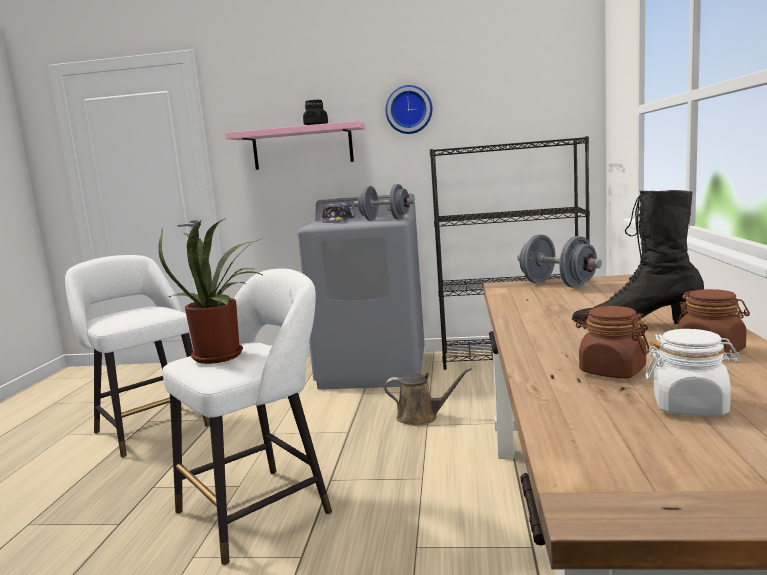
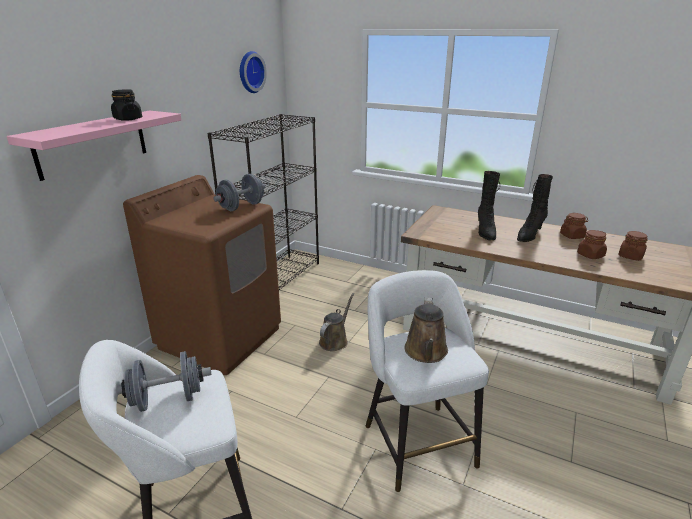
camera: 70 degrees left, 15 degrees up
(223, 355) = (426, 352): potted plant -> brown watering can
(338, 221) = (198, 219): cap -> none
(374, 370) = (221, 337): grey washing machine -> brown washing machine
(409, 110) = (183, 95): wall clock -> wall clock (250, 72)
(557, 284) = (433, 224): grey dumbbell -> grey dumbbell (167, 399)
(586, 305) = (485, 231): none -> black boot
(690, 406) = (630, 256): white jar -> brown jar

